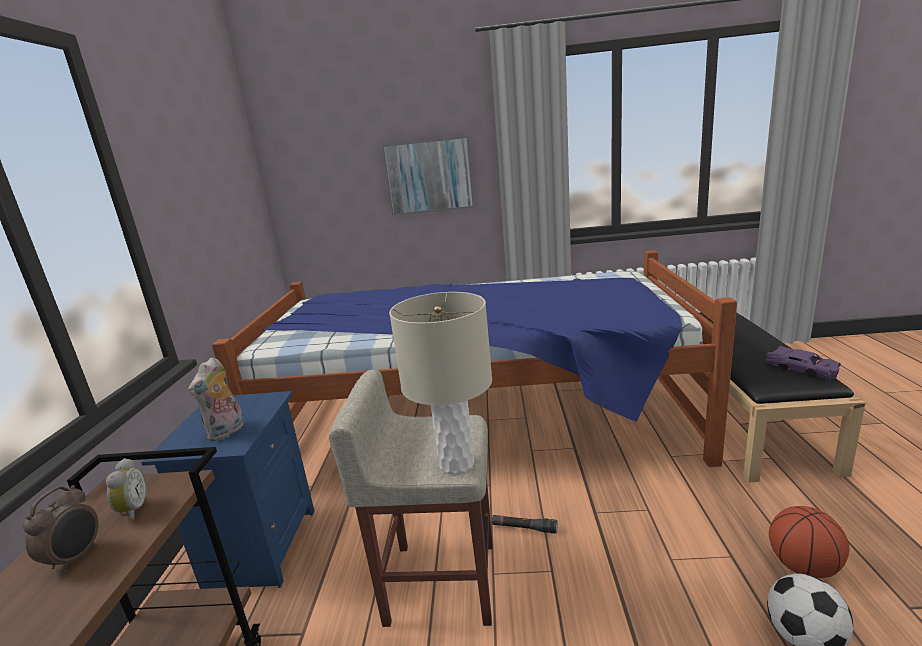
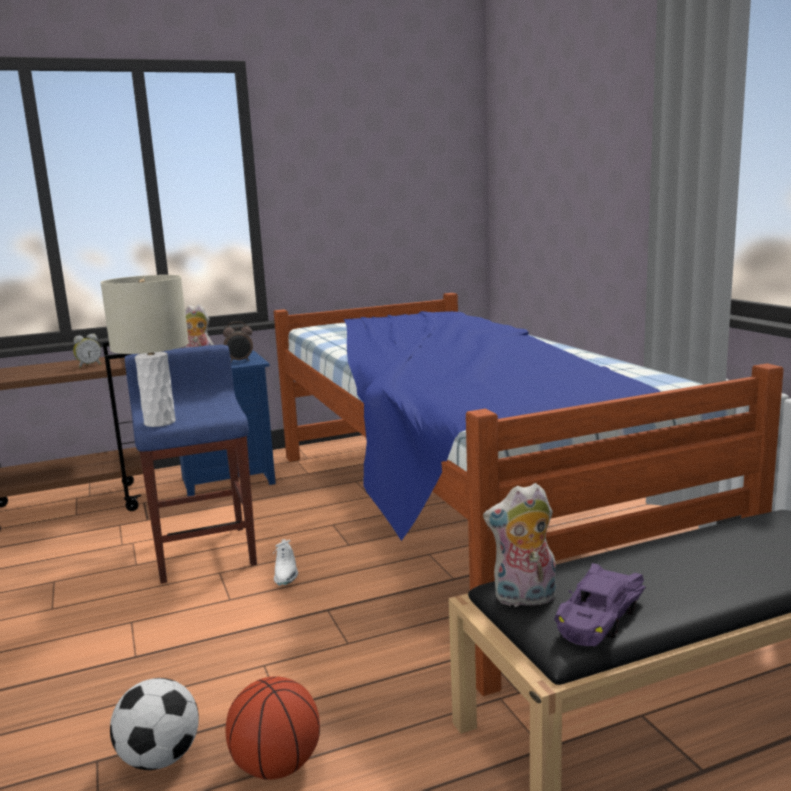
camera: 65 degrees right, 5 degrees down
(77, 557) = (50, 368): alarm clock -> alarm clock (240, 361)
(429, 176) = (602, 187): picture -> none
(439, 582) = (204, 552): beige stool -> blue stool
(524, 528) = (286, 575): black flashlight -> white shoe
(780, 383) = (524, 599): none -> plush toy

